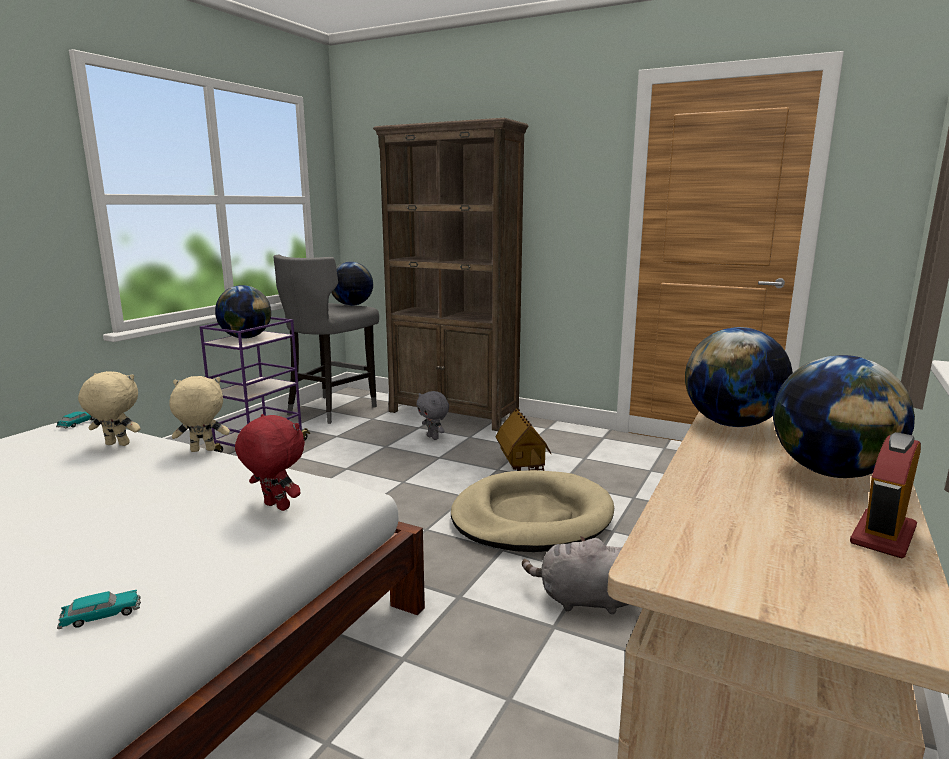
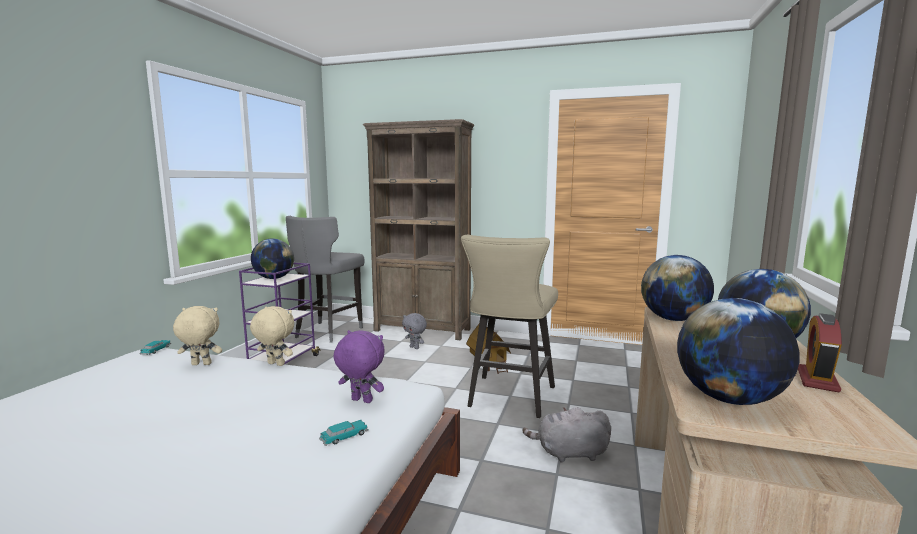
camera: 10 degrees left, 5 degrees down
(101, 615) = (270, 494): toy car -> toy car (344, 437)
(202, 451) = (275, 364): beige plush toy -> beige plush toy turned 45 degrees clockwise
(275, 507) = (360, 401): red plush toy -> purple plush toy
(352, 305) = (344, 252): globe -> globe (729, 399)
(531, 517) = (509, 399): beige dog bed -> beige stool

